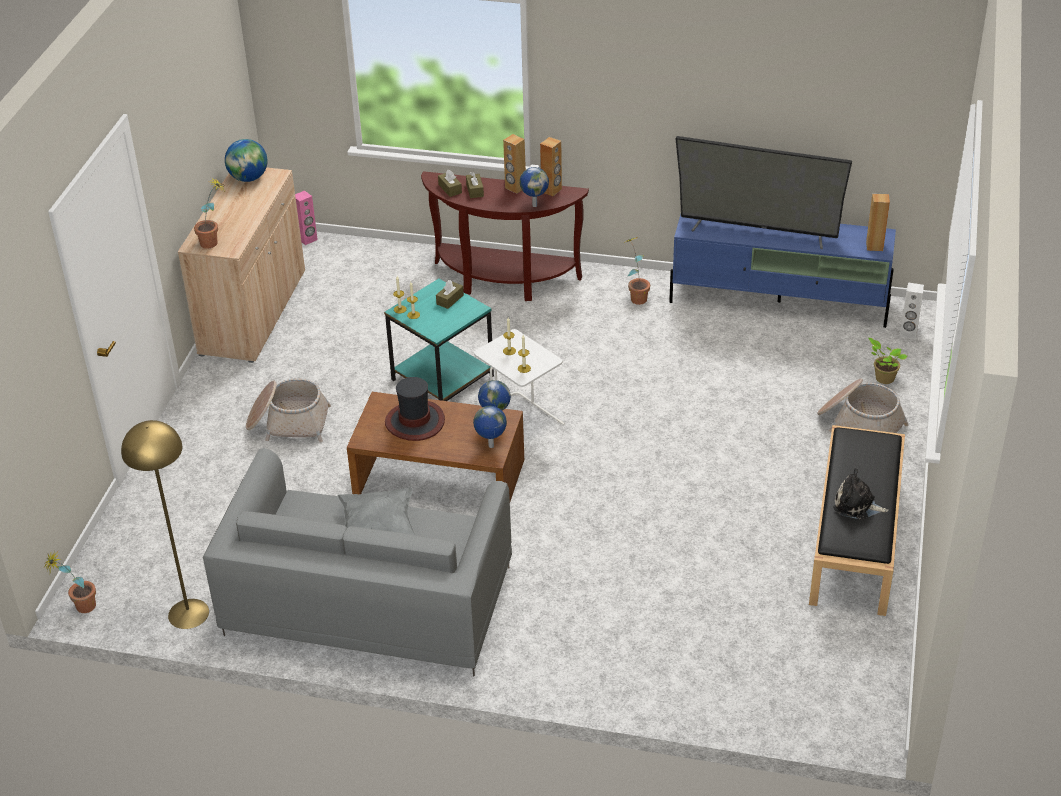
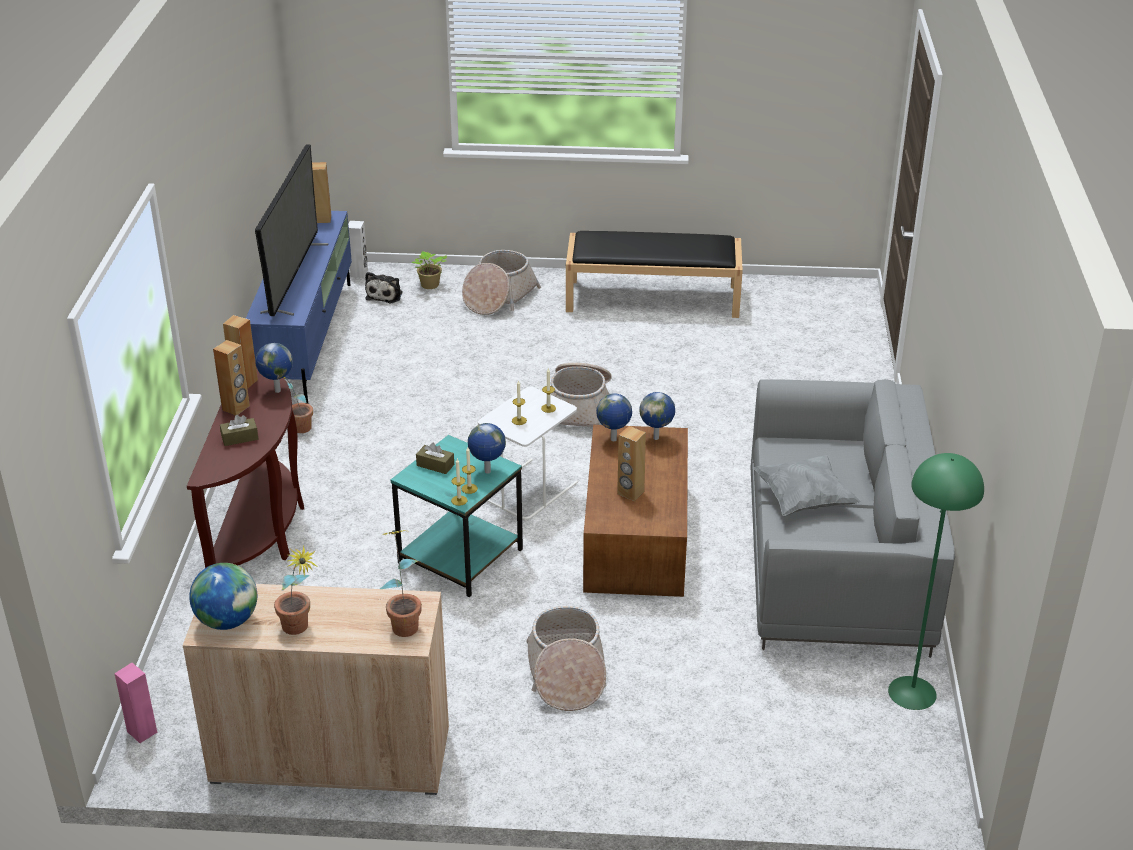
camera: 100 degrees left, 5 degrees down
(80, 608) = (947, 792): potted plant -> potted plant (300, 630)
(188, 613) = (912, 693): yellow floor lamp -> green floor lamp
(415, 422) = (630, 493): hat -> brown speaker
(432, 325) = (487, 472): none -> globe
(450, 189) = (234, 458): brown tissue box -> none
(643, 462) = (579, 408): none -> basket
(857, 505) = (677, 246): plush toy -> plush toy (385, 295)

